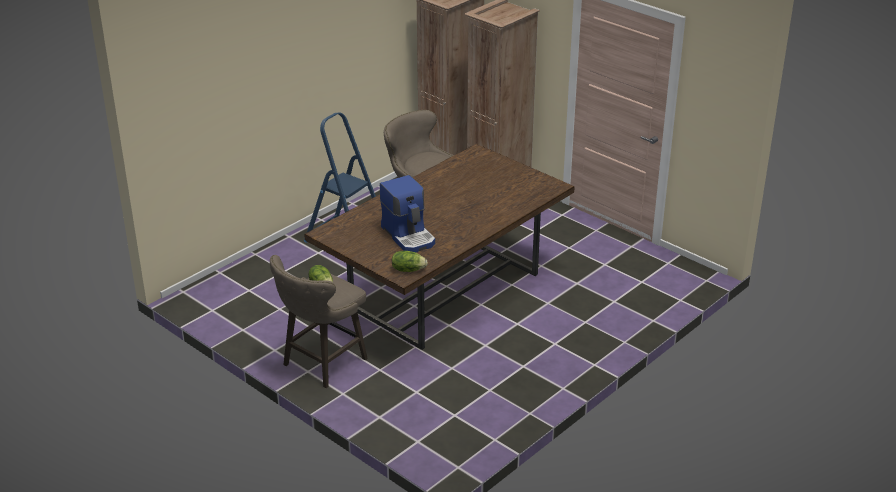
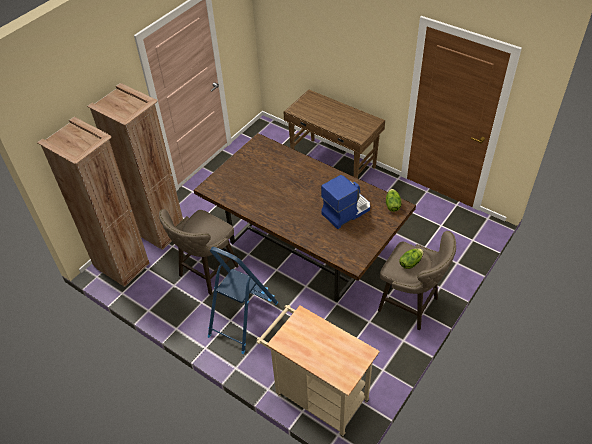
camera: 95 degrees left, 15 degrees up
(233, 283) = (317, 395): none -> beige cart
(604, 330) = (333, 164): none -> brown console table

